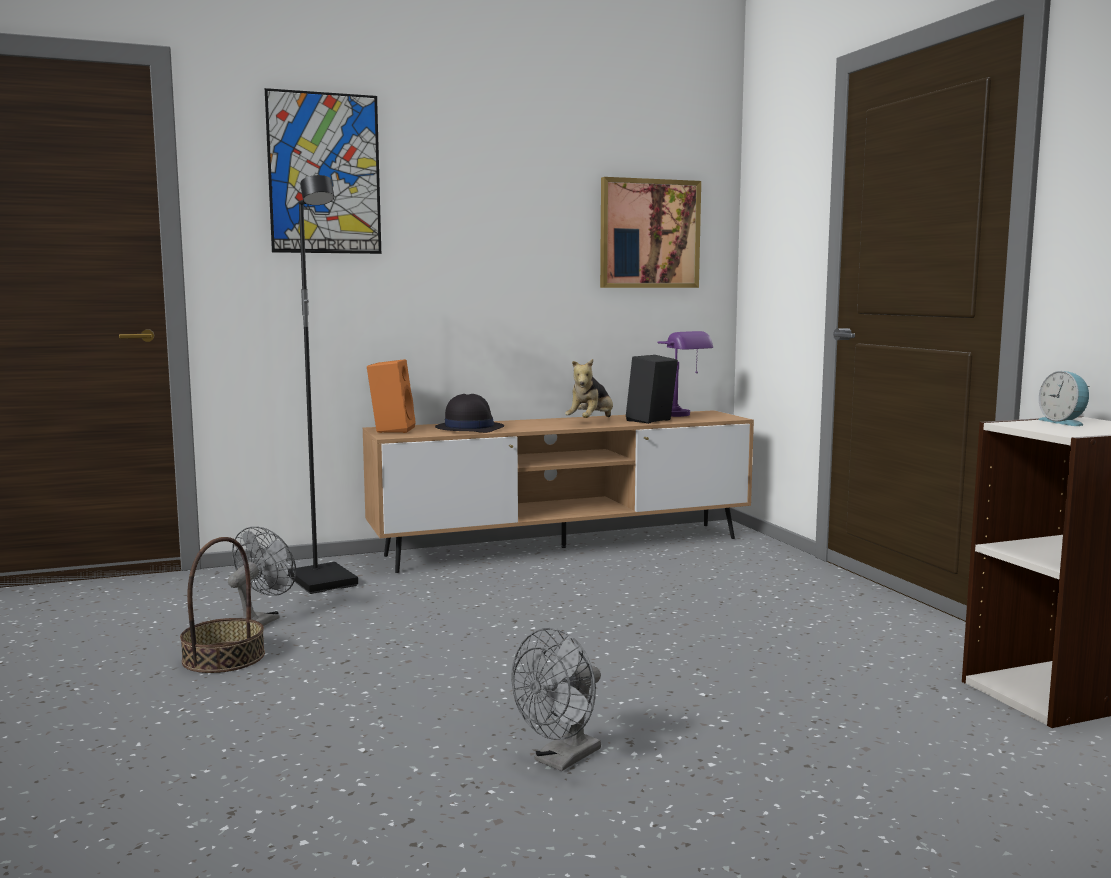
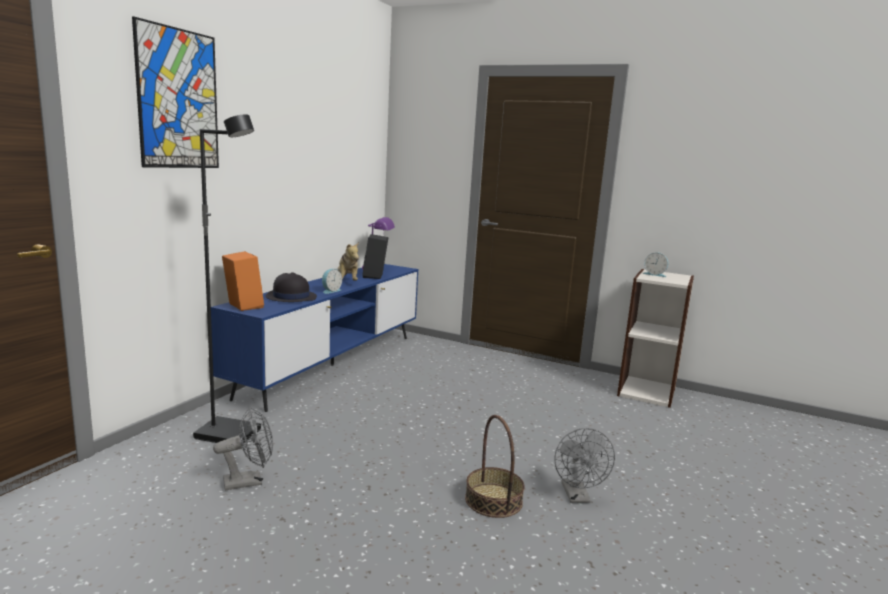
camera: 45 degrees left, 5 degrees up
(224, 657) = (285, 519): basket -> basket (494, 500)
(259, 621) = (249, 481): grey fan -> grey fan turned 90 degrees clockwise
(536, 427) = (330, 291): none -> alarm clock
(564, 547) = (332, 365): brown tv stand -> blue tv stand
(649, 234) = (353, 154): picture -> none

